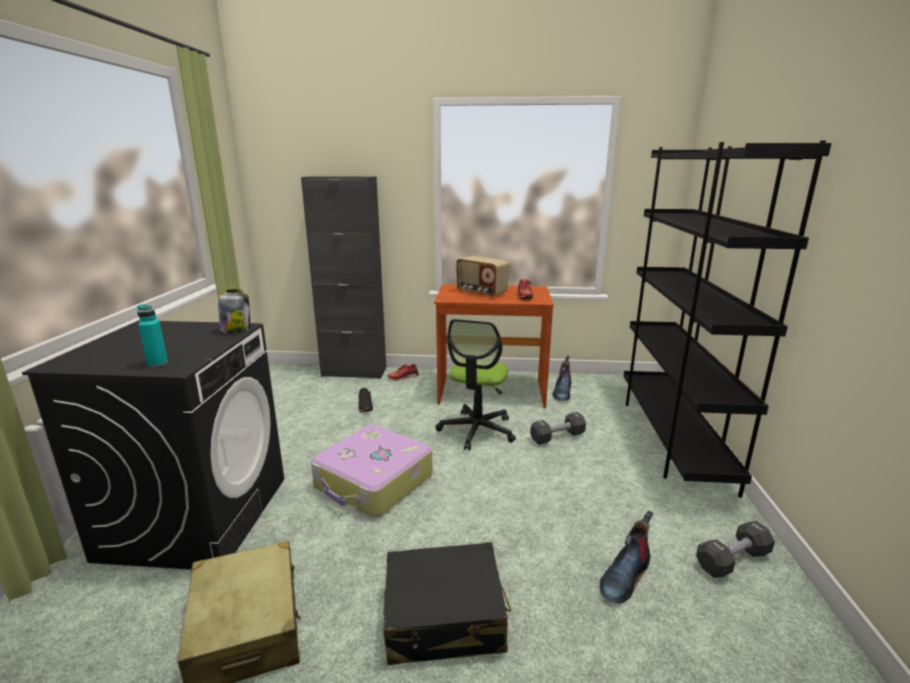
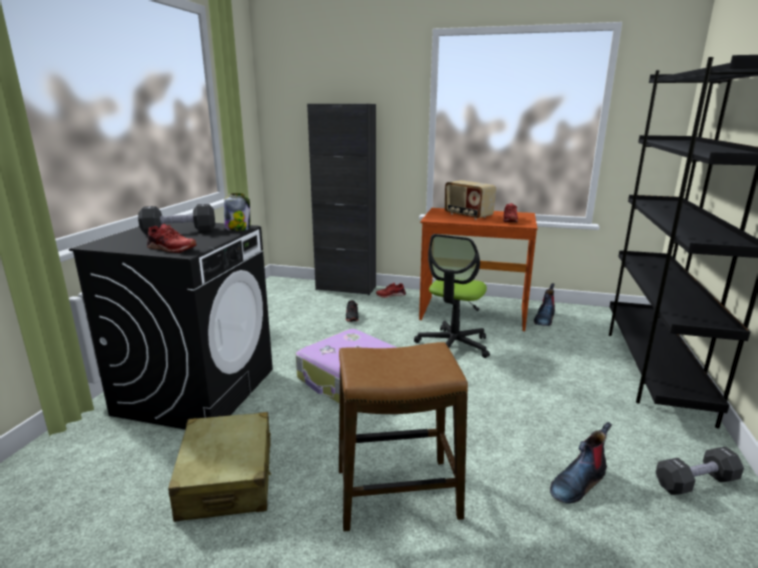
camera: 10 degrees right, 0 degrees up
(157, 363) = (171, 248): turquoise bottle -> red shoe
(444, 617) = (397, 493): black suitcase -> stool
(557, 437) = (532, 357): black dumbbell -> black dumbbell (179, 231)

